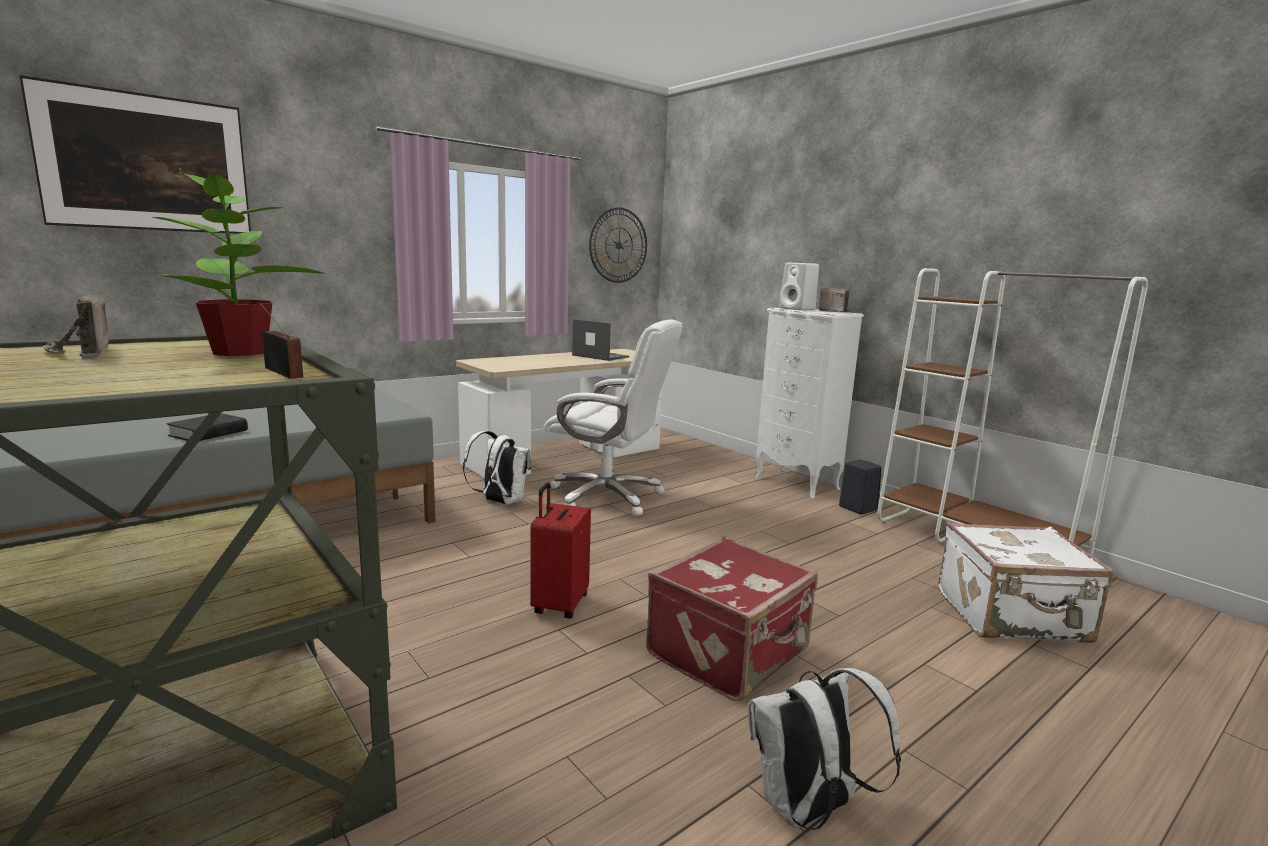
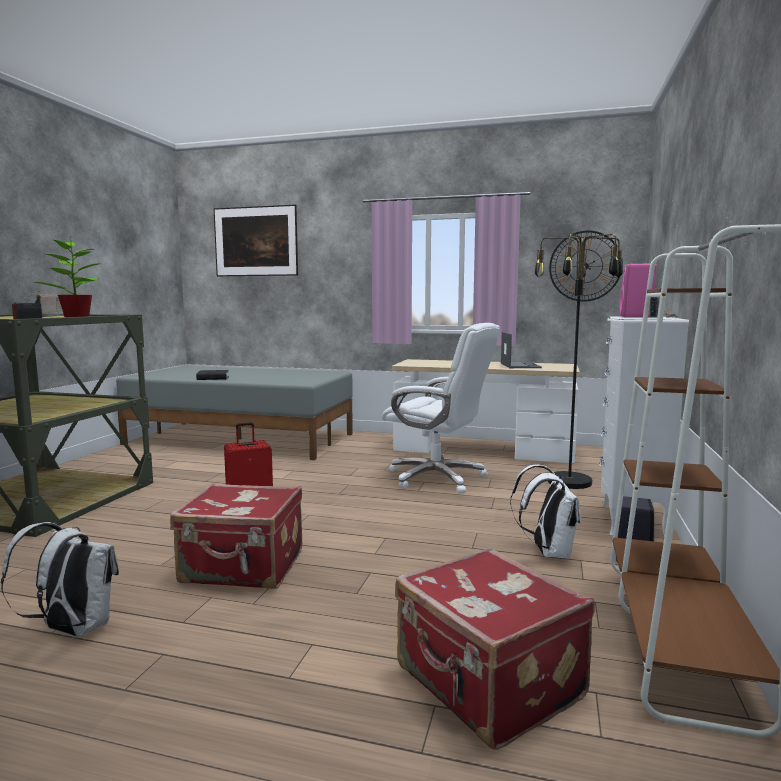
camera: 55 degrees right, 5 degrees down
(500, 502) = (368, 461): white backpack -> white backpack (548, 552)
(608, 496) = (437, 478): white office chair -> white office chair turned 45 degrees counterclockwise
(696, 466) = (569, 482): none -> floor lamp
(798, 309) = (636, 317): white speaker -> pink speaker
(1012, 617) = (487, 685): white suitcase -> red suitcase

